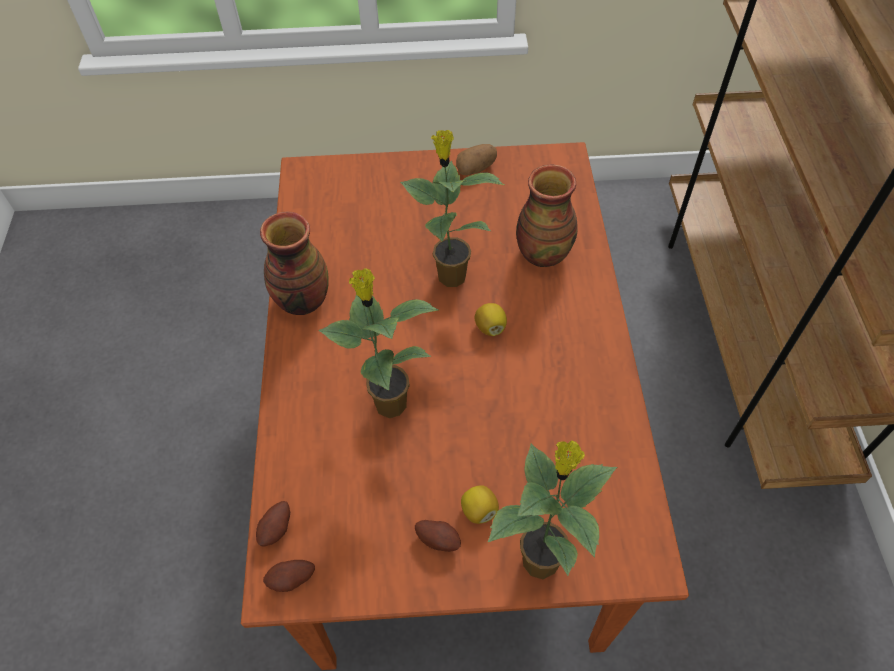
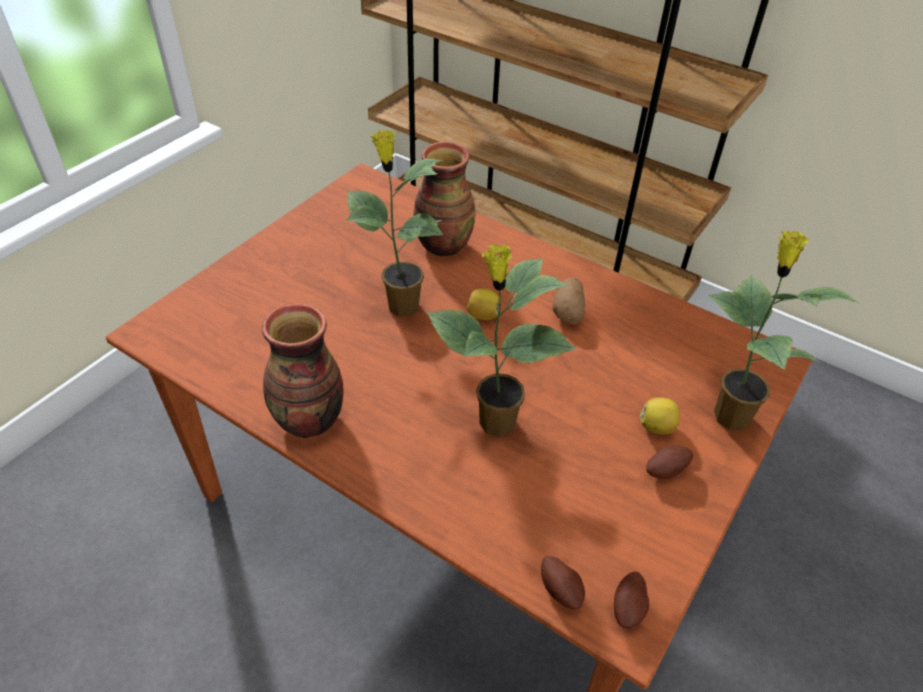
camera: 55 degrees left, 10 degrees down
(476, 168) = (307, 227): potato -> potato (568, 311)

